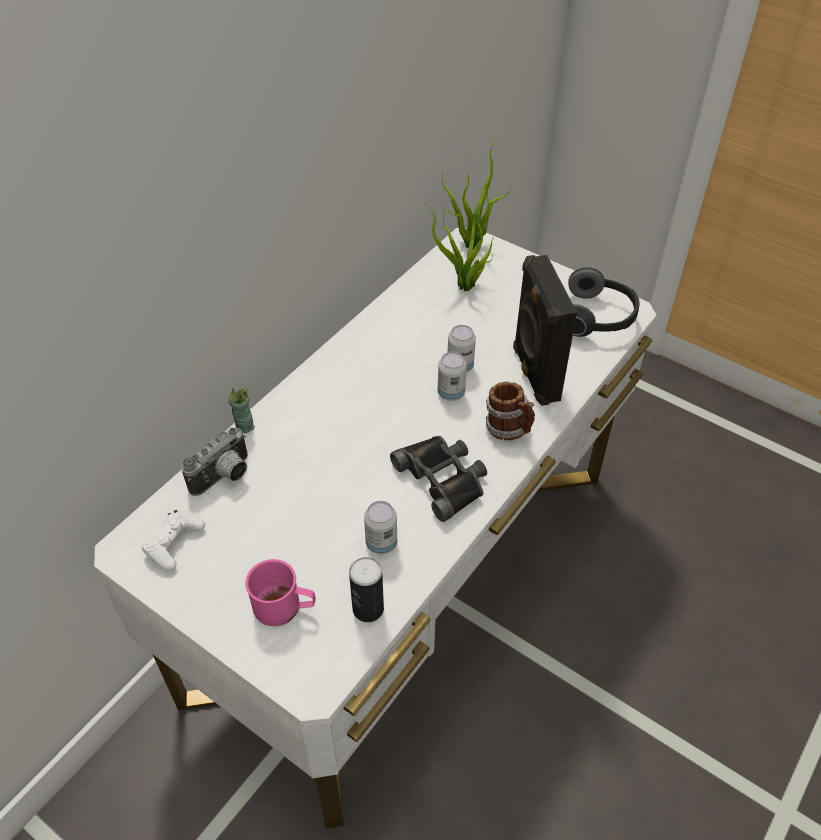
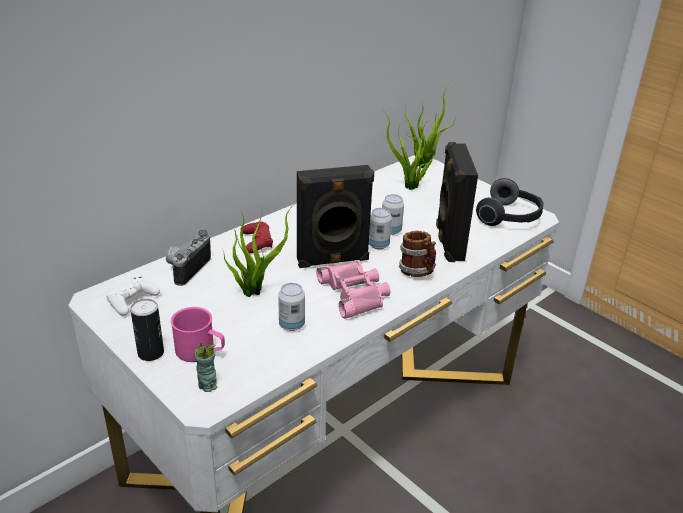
camera: 10 degrees right, 15 degrees down
(225, 477) = (186, 268): camera -> camera turned 150 degrees clockwise
(244, 426) = (213, 242): cup -> cup (207, 385)
(299, 416) = (257, 242): none -> red game controller
(320, 497) = (254, 290): none -> potted plant
(368, 608) = (266, 363): can -> can (151, 353)
(402, 430) = (333, 261): none -> black speaker
(443, 478) = (355, 293): black binoculars -> pink binoculars

